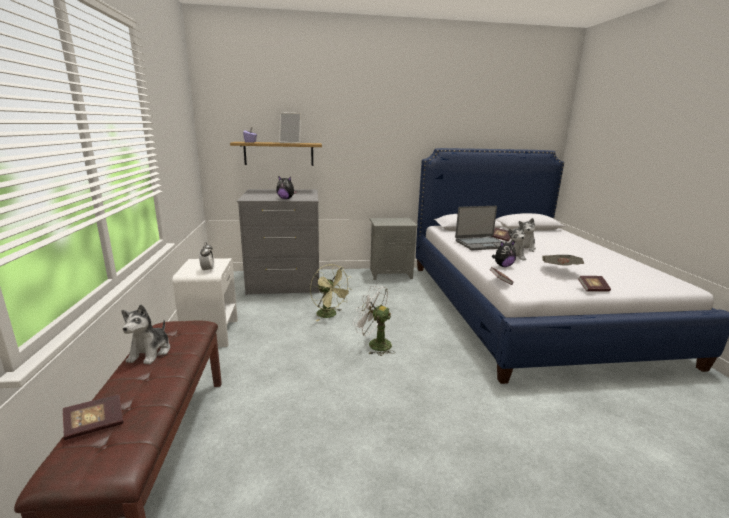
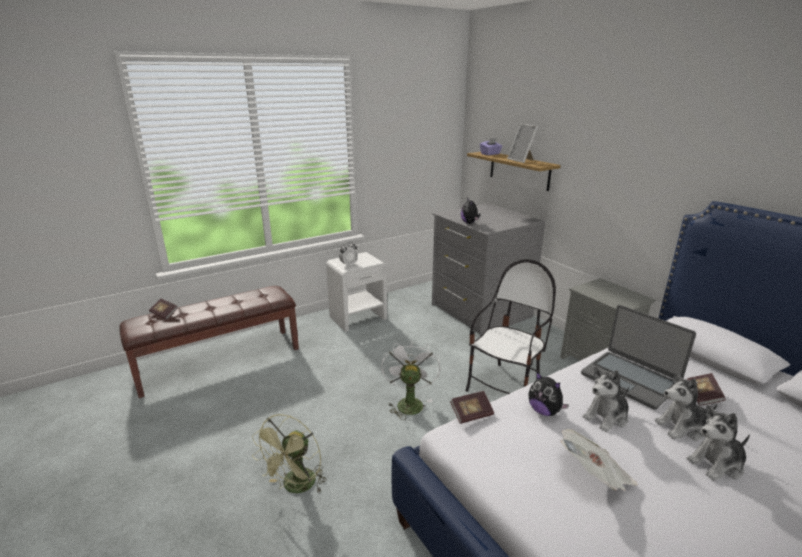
camera: 65 degrees right, 5 degrees up
(150, 353) = (237, 298): plush toy -> plush toy (716, 464)
(330, 315) = (440, 358): green fan -> green fan (296, 487)
(389, 305) = (506, 387): none -> chair
(593, 289) = (539, 521): book -> none

